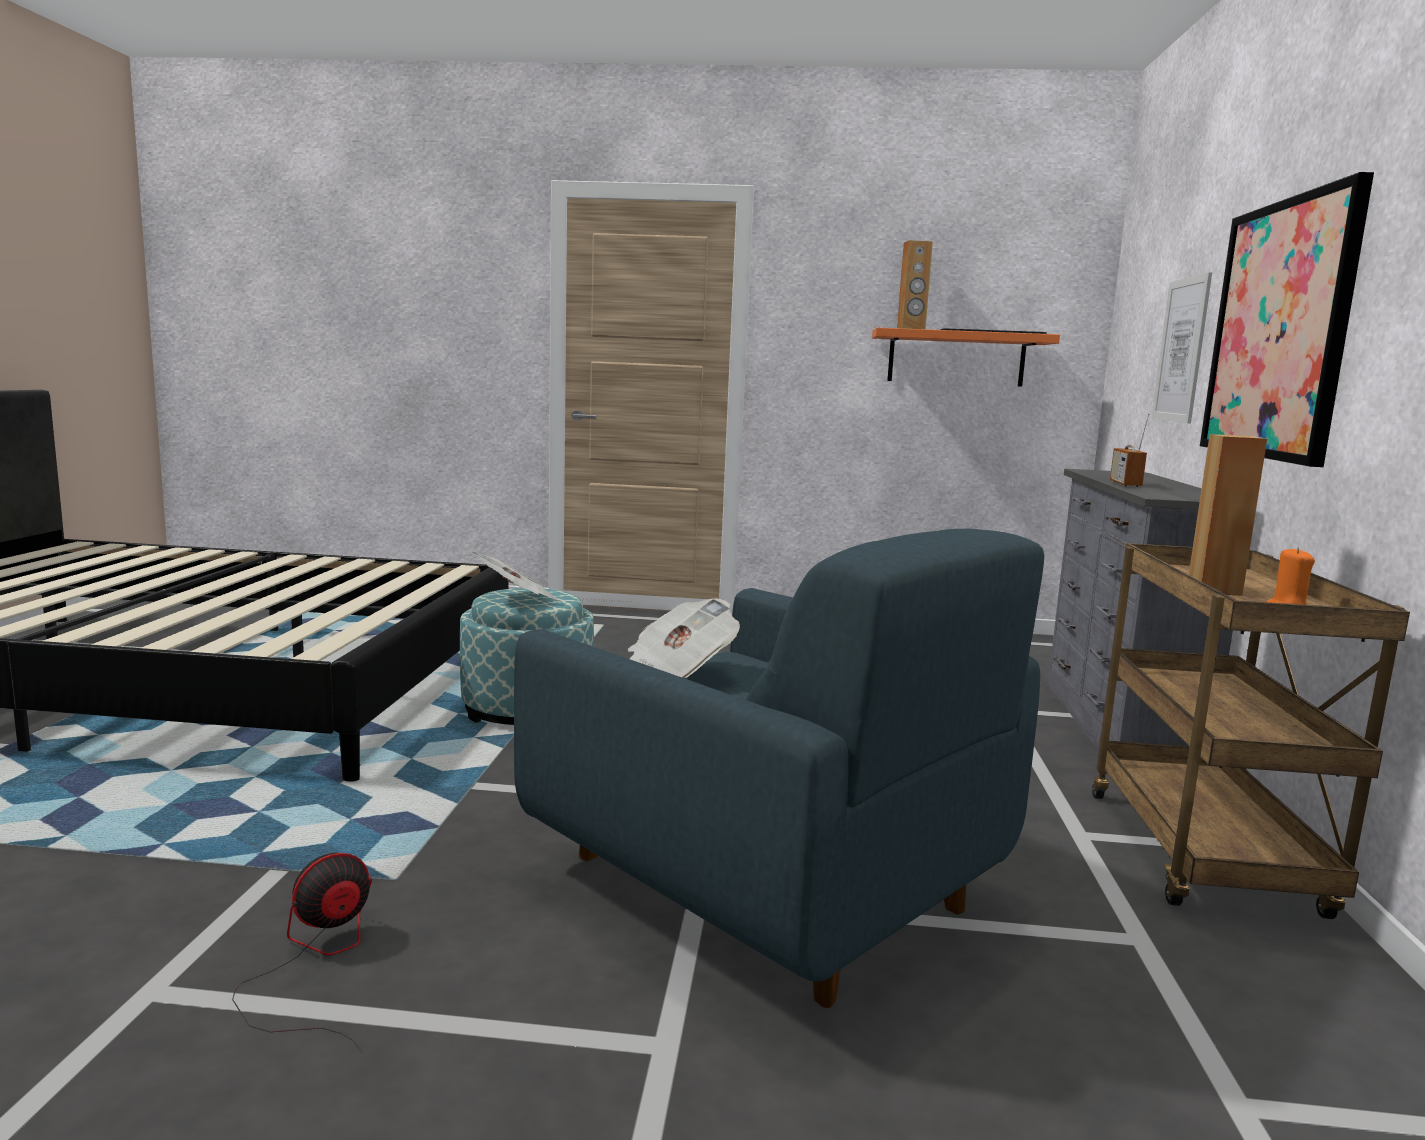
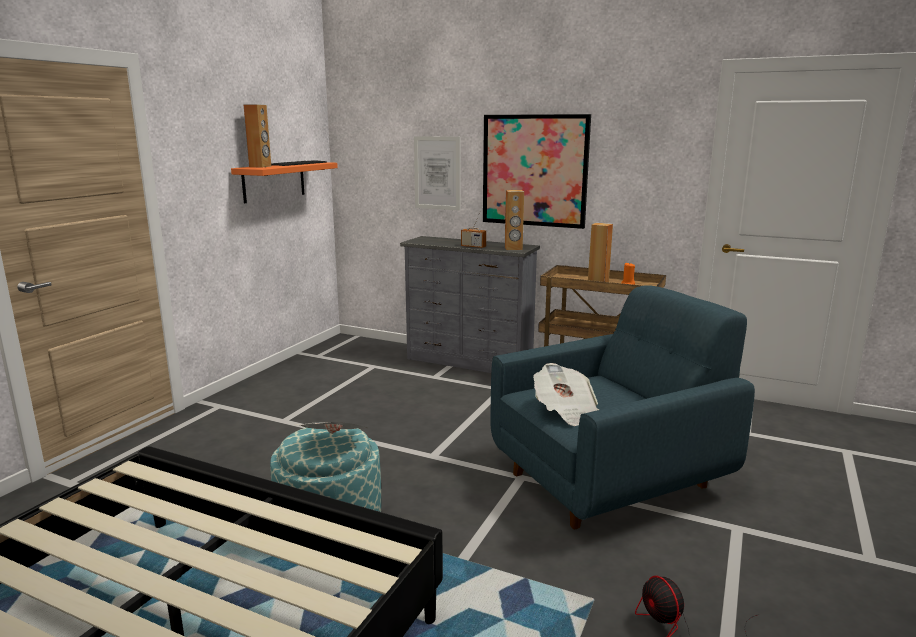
camera: 70 degrees left, 5 degrees up
(1169, 495) = (513, 248): none -> brown speaker

